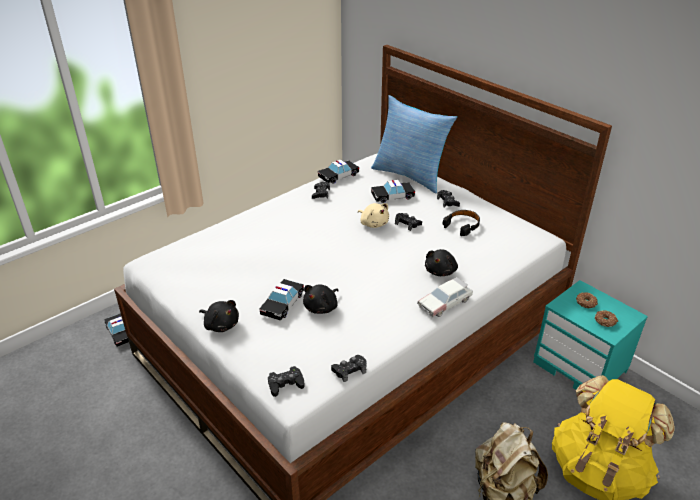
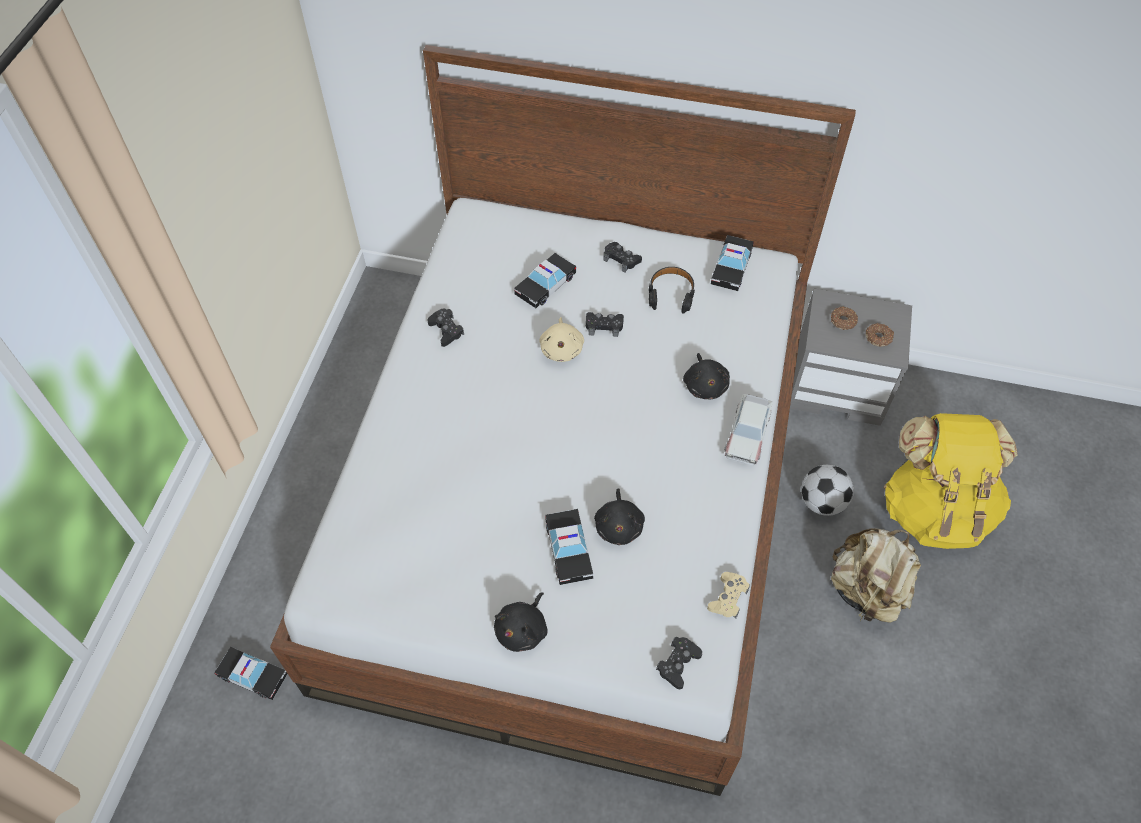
camera: 35 degrees left, 20 degrees up
(221, 324) = (523, 629): black plush toy -> black plush toy turned 120 degrees clockwise
(338, 176) = (441, 283): toy car -> toy car (731, 268)
(349, 370) = (728, 598): black game controller -> beige game controller
(373, 223) = (562, 349): beige plush toy -> beige plush toy turned 75 degrees clockwise
(410, 175) = (535, 233): pillow -> none
(514, 422) = (822, 502): none -> football
(581, 367) = (838, 386): turquoise nightstand -> grey nightstand

